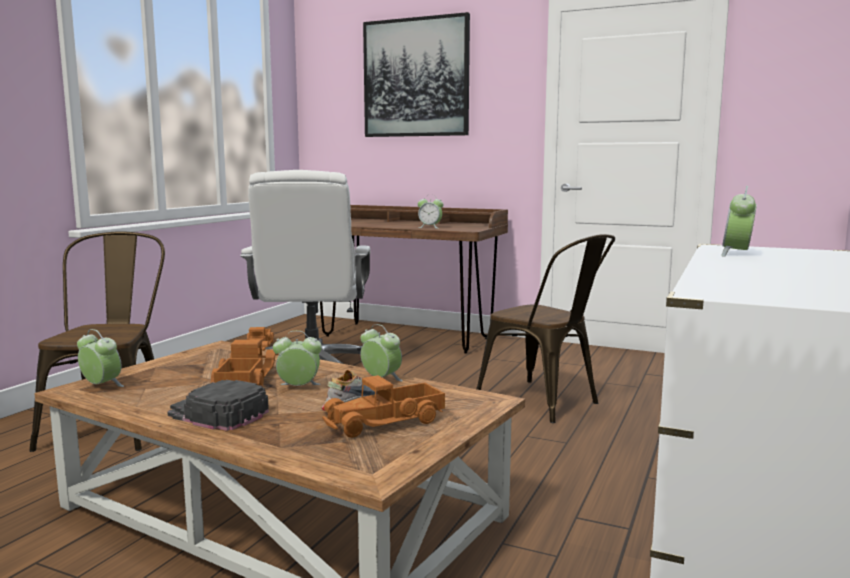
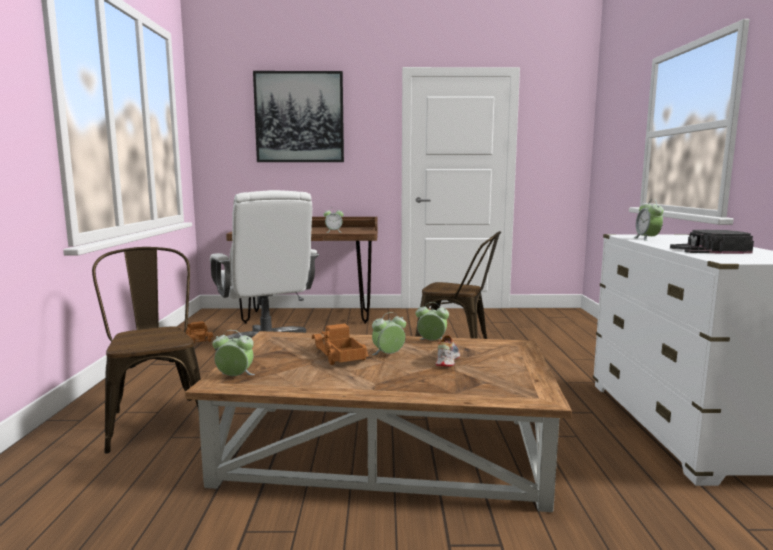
camera: 25 degrees left, 0 degrees up
(217, 414) = (369, 381): black cap -> black cap (710, 250)
(386, 422) = (487, 367): toy truck -> none

